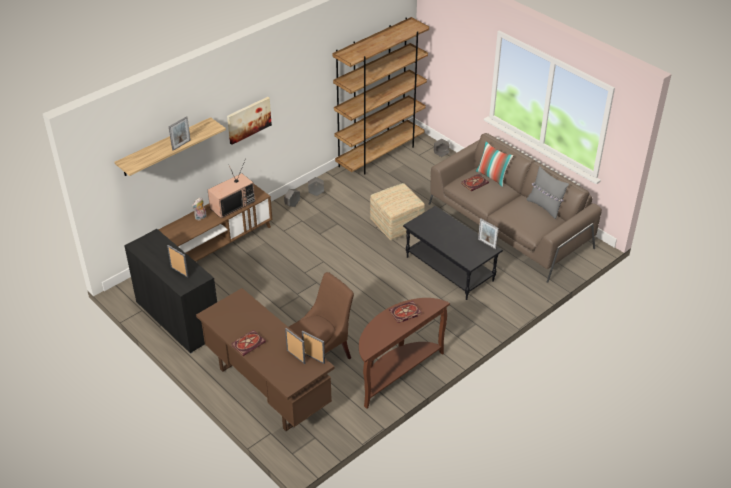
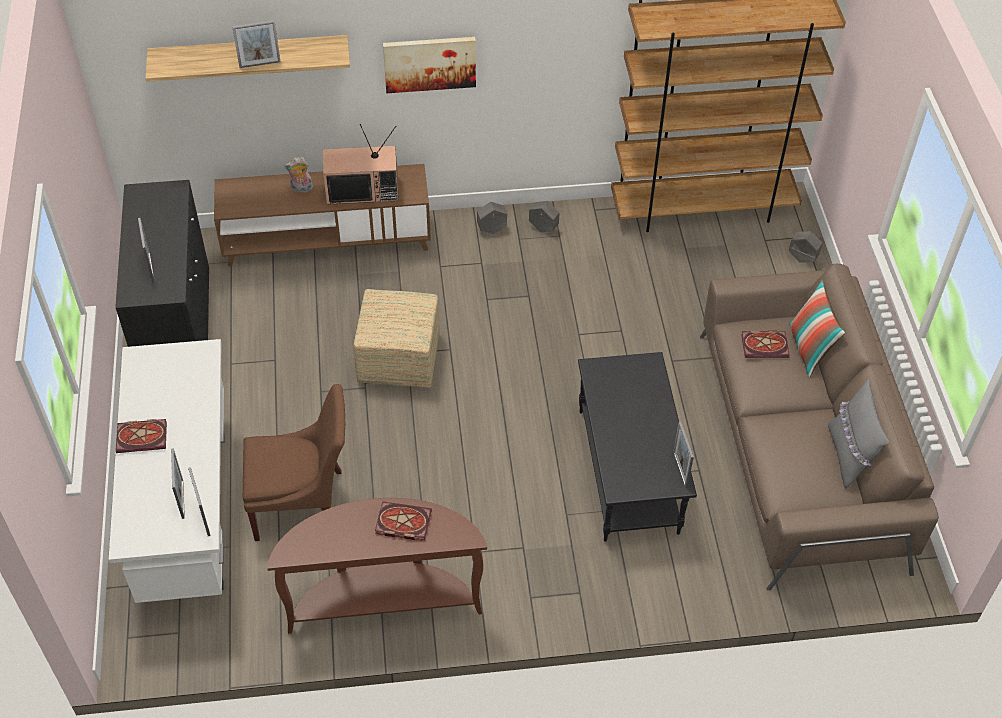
camera: 35 degrees right, 10 degrees up
(267, 389) = (188, 513): brown desk -> white desk
(397, 225) = (616, 348): ottoman -> ottoman (399, 360)

